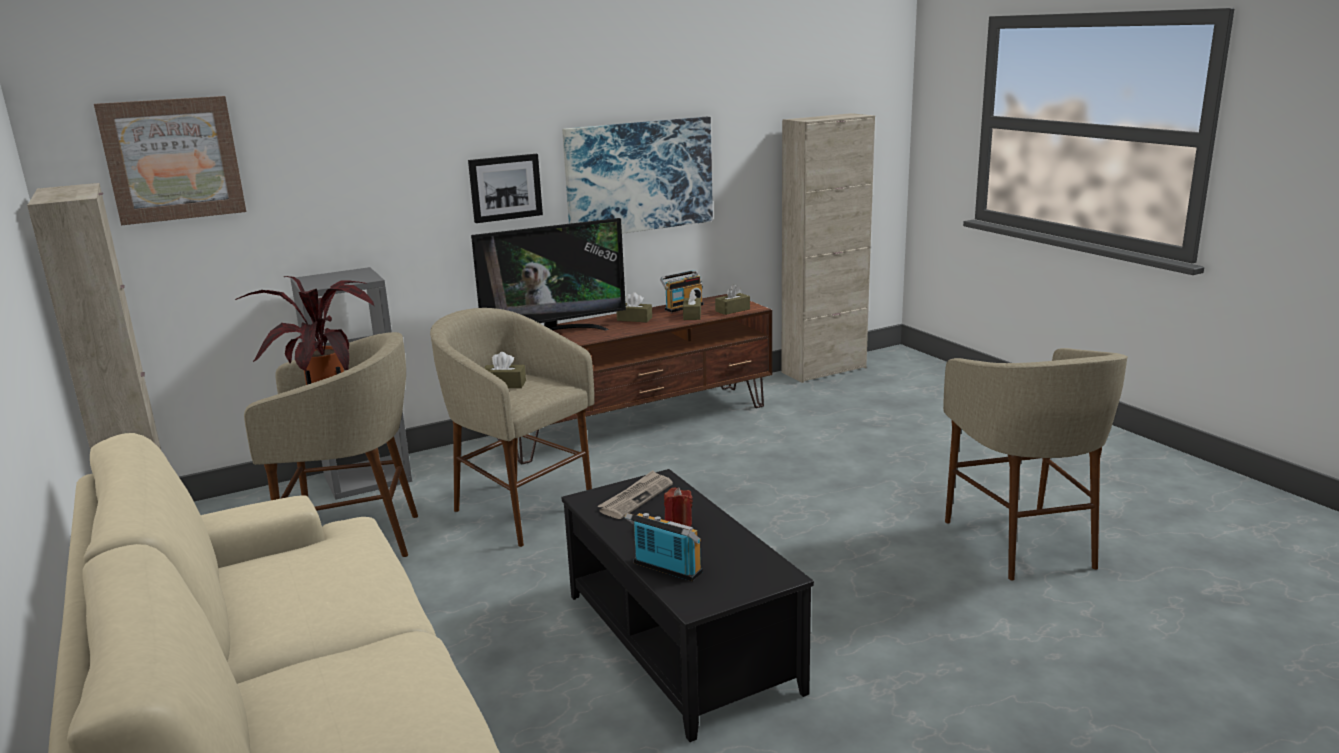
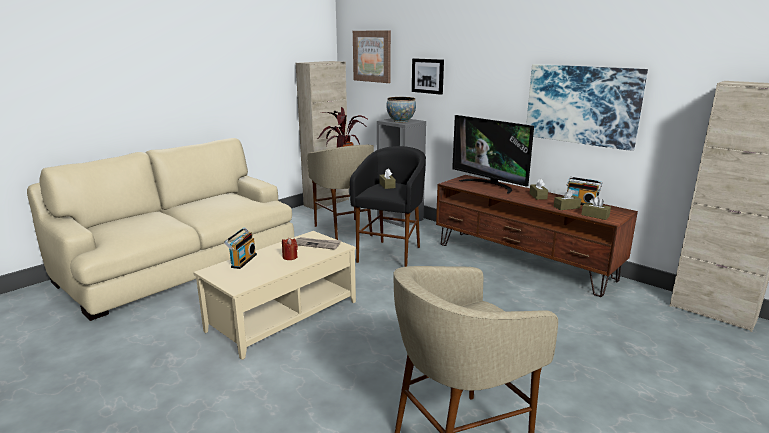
camera: 70 degrees right, 0 degrees up
(344, 279) = (401, 121): none -> bowl
(505, 187) = (496, 94): picture -> picture (428, 76)
(520, 510) = (391, 254): beige stool -> black stool
(677, 642) = (282, 315): black coffee table -> beige coffee table

